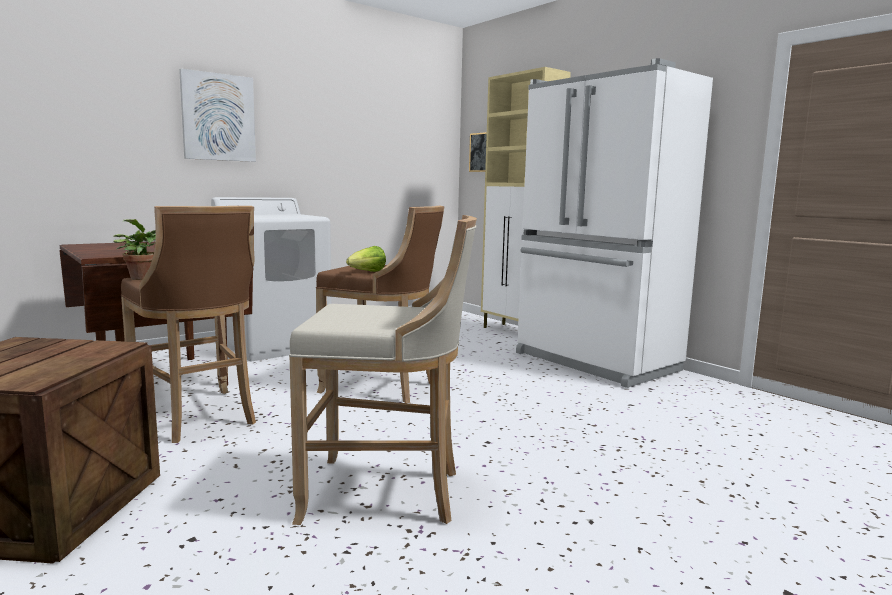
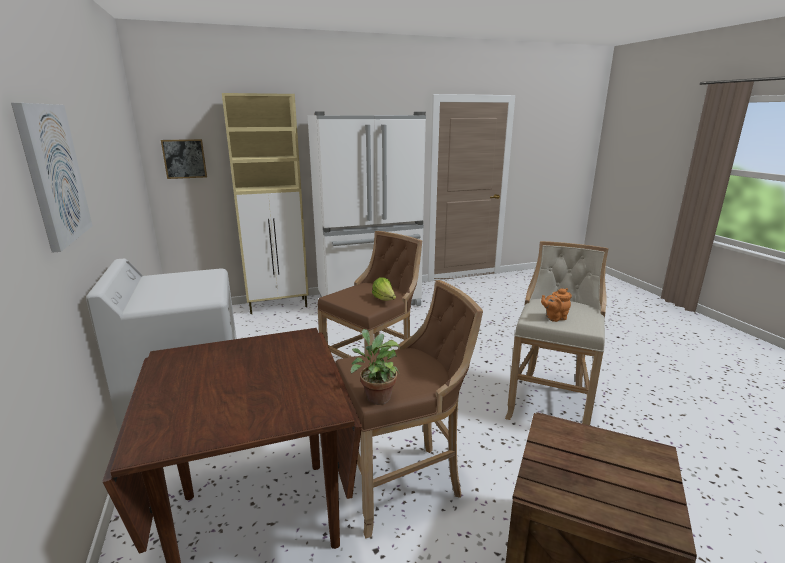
camera: 70 degrees left, 10 degrees up
(353, 313) = (554, 318): none -> orange teapot

